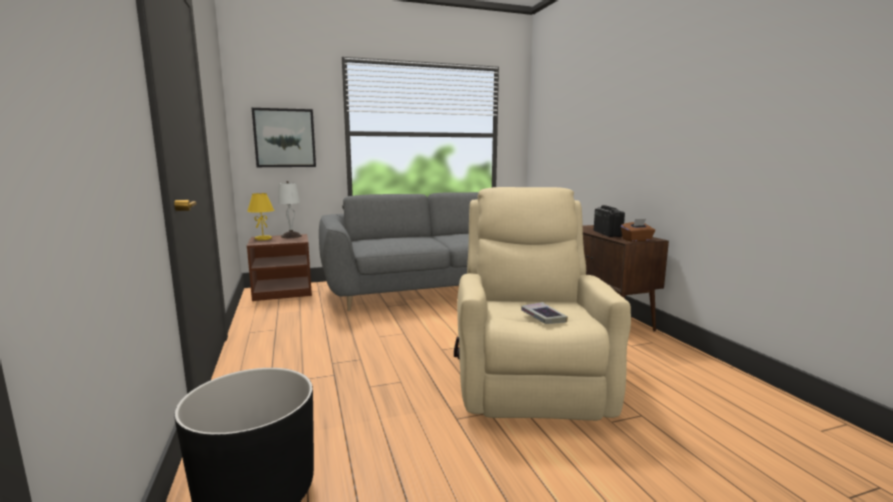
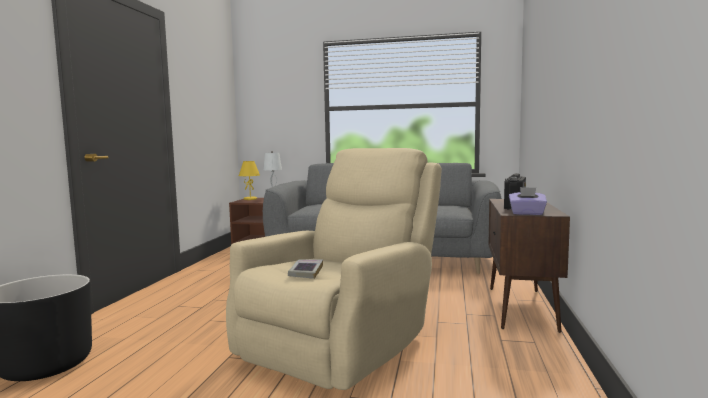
camera: 30 degrees right, 5 degrees down
(284, 138) = (276, 115): picture -> none
(637, 240) = (527, 213): brown tissue box -> purple tissue box

